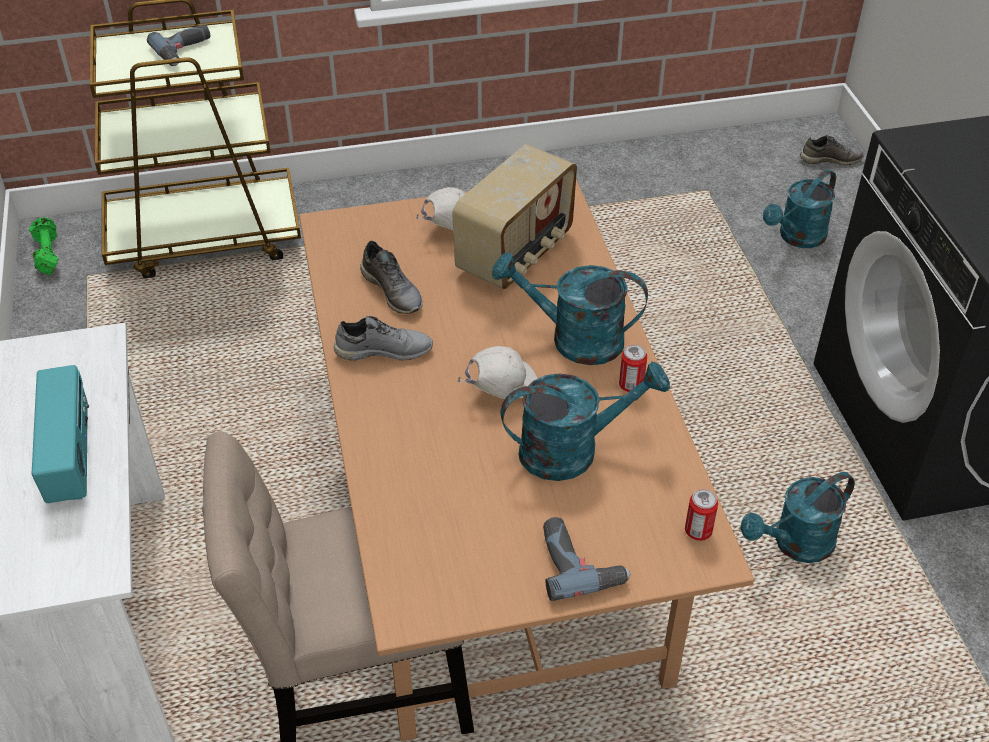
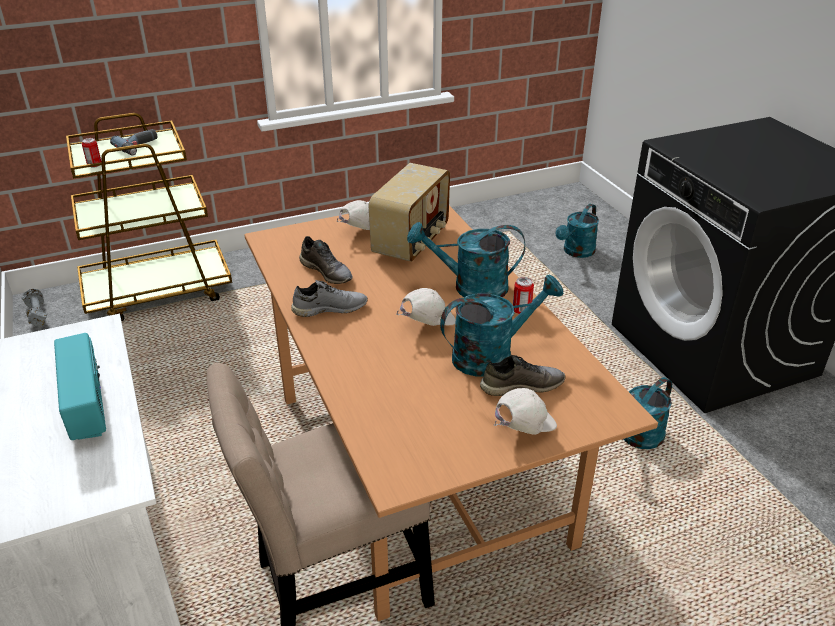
camera: 10 degrees left, 10 degrees down
(47, 255) = (37, 315): green dumbbell -> grey dumbbell
(579, 562) = (522, 428): power drill -> white cap
(698, 531) = (604, 396): can -> can (94, 165)
(830, 159) = (583, 207): grey shoe -> grey shoe (521, 385)

